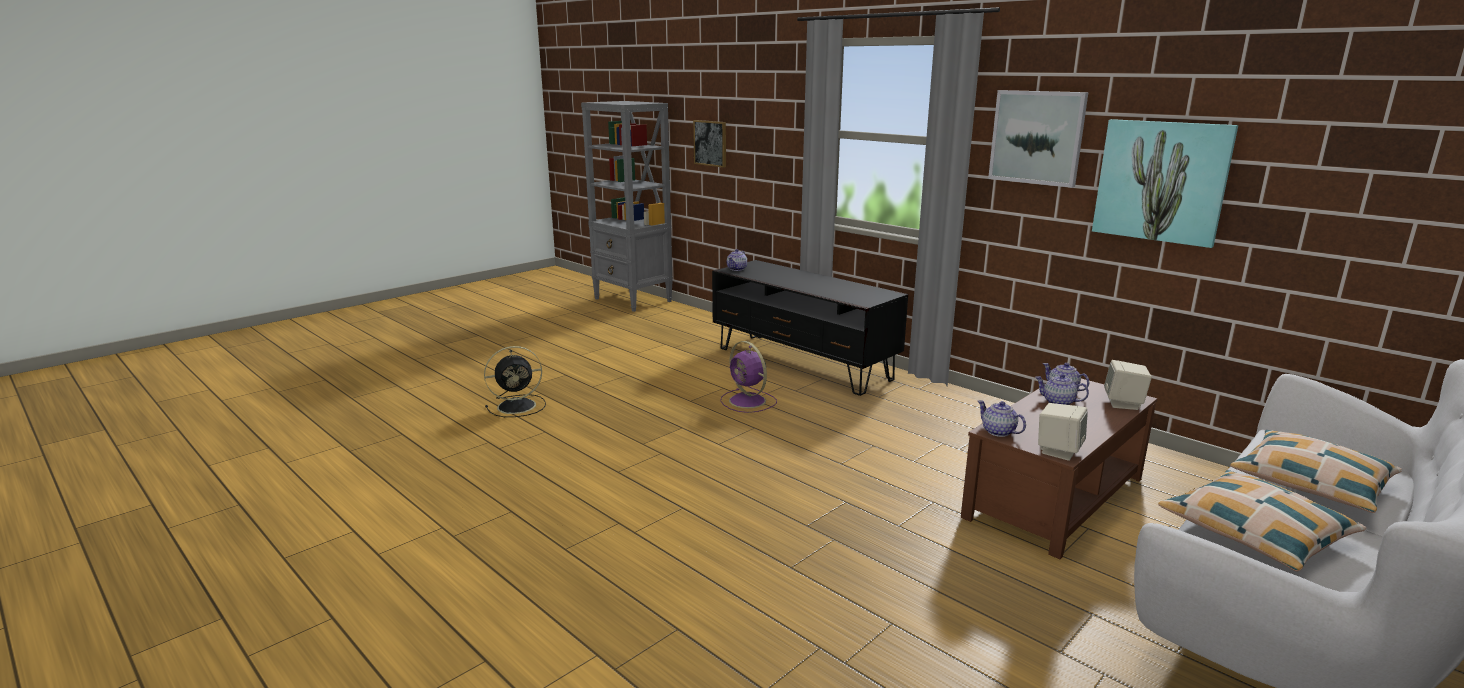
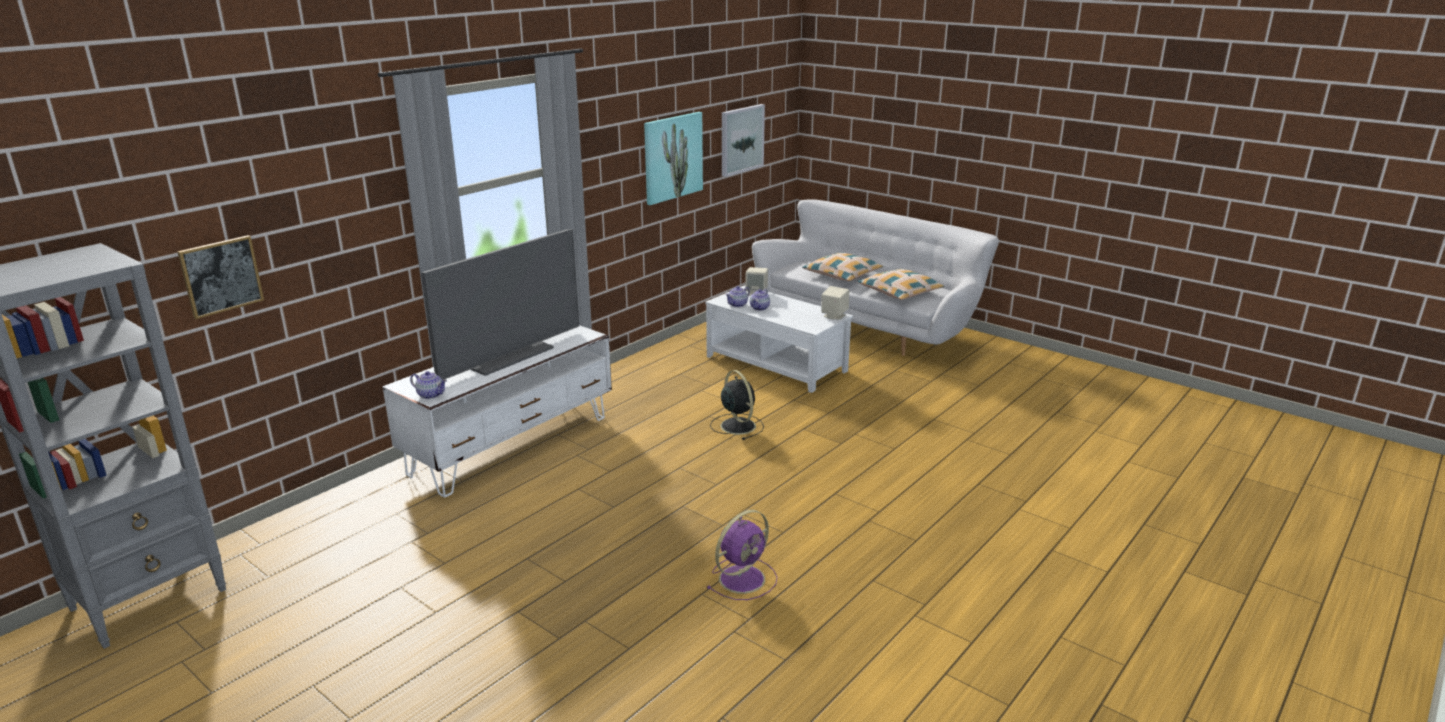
camera: 95 degrees left, 5 degrees up
(518, 406) = (627, 631): black fan -> black fan (737, 425)
(748, 401) = (616, 472): purple fan -> purple fan (743, 578)
(802, 363) = (512, 445): black tv stand -> white tv stand
(812, 282) = (508, 355): none -> television
(998, 432) = (813, 327): teapot -> none
(1037, 137) = (605, 148): picture -> picture (741, 139)
(1056, 498) = (777, 363): brown coffee table -> white coffee table

